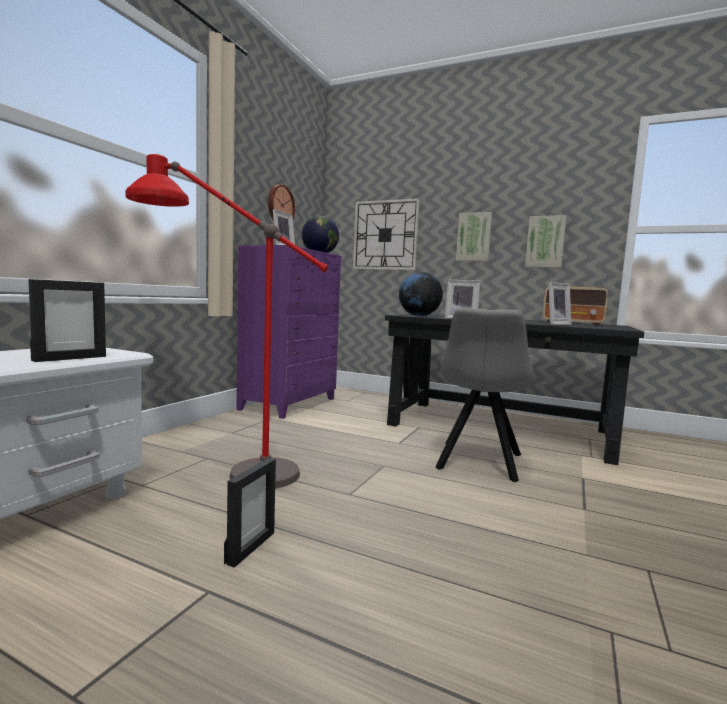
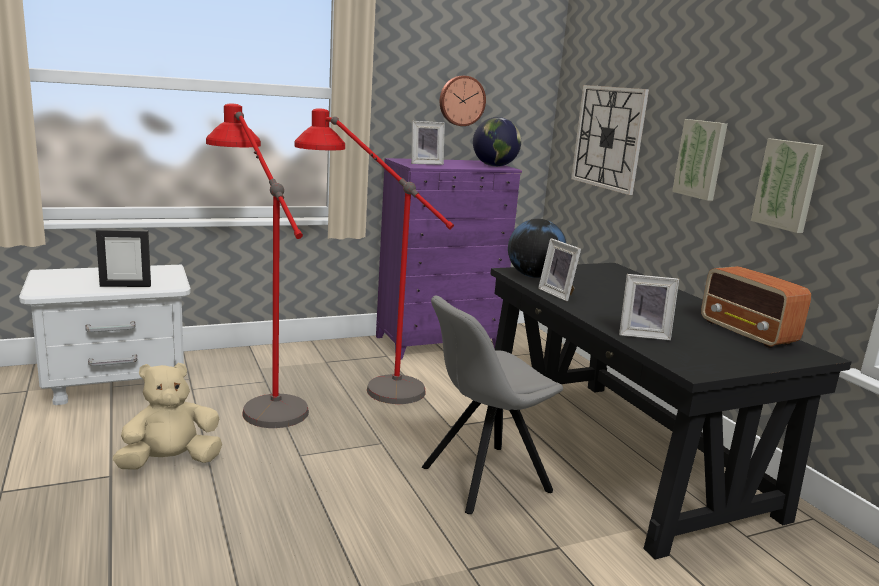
camera: 40 degrees right, 10 degrees up
(250, 547) = (170, 462): picture frame -> beige plush toy
(284, 435) = (362, 379): none -> red floor lamp

